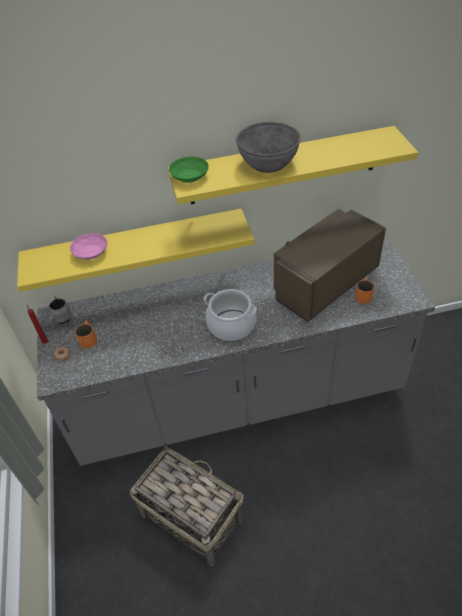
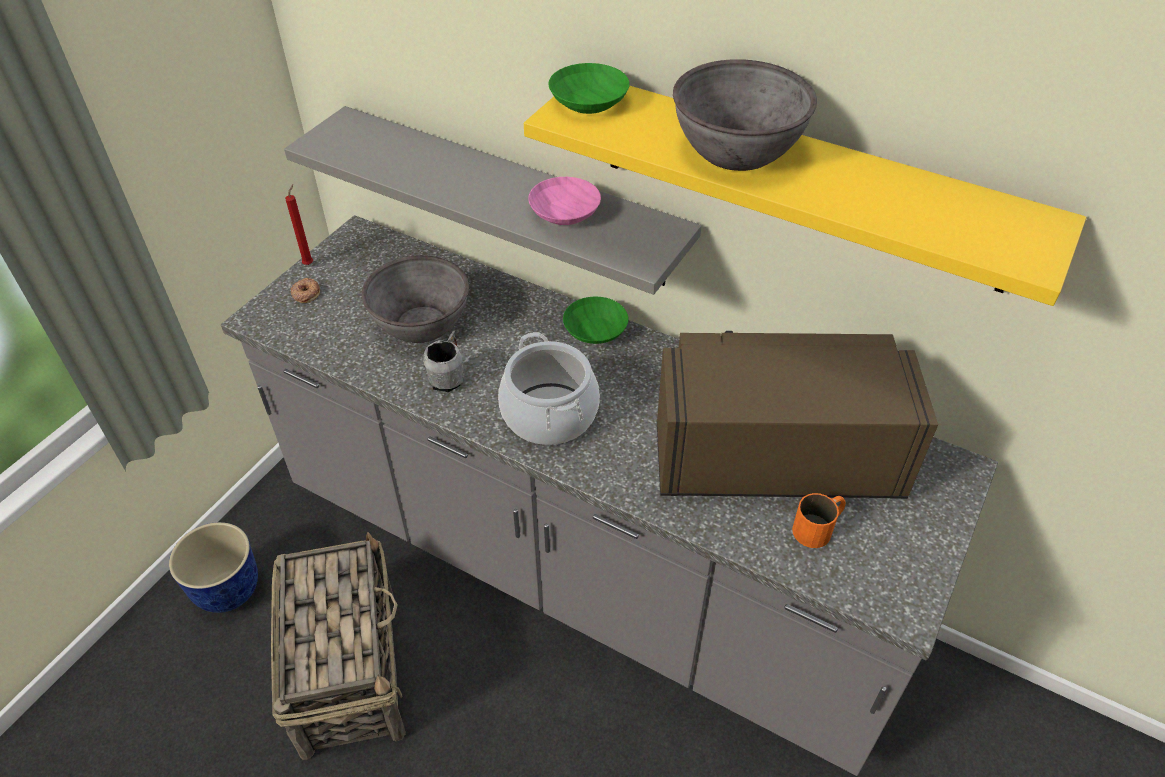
camera: 40 degrees right, 0 degrees up
(62, 316) = (367, 244): grey mug -> grey mug (448, 377)
(89, 338) = (359, 294): orange mug -> none
(92, 252) = (418, 159): pink bowl -> pink bowl (566, 213)
(96, 538) = (227, 591): none -> planter
(134, 330) = (421, 324): none -> grey bowl
(136, 246) = (512, 196): yellow shelf -> grey shelf
(207, 283) = (594, 329): none -> green bowl

